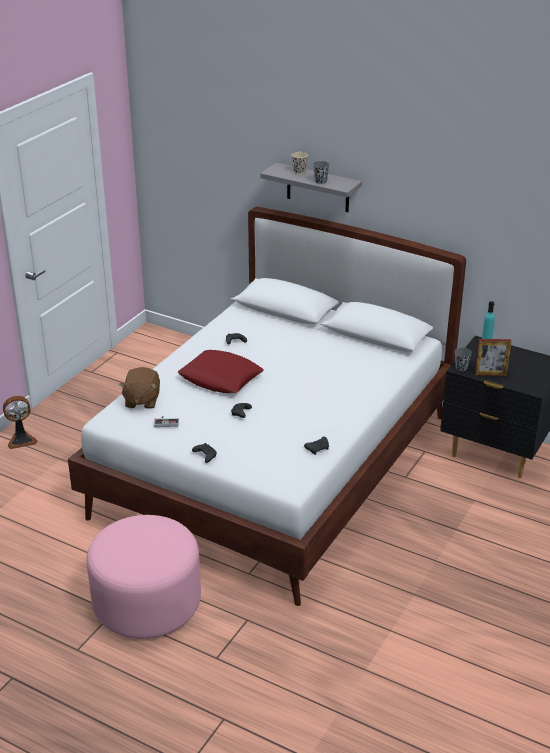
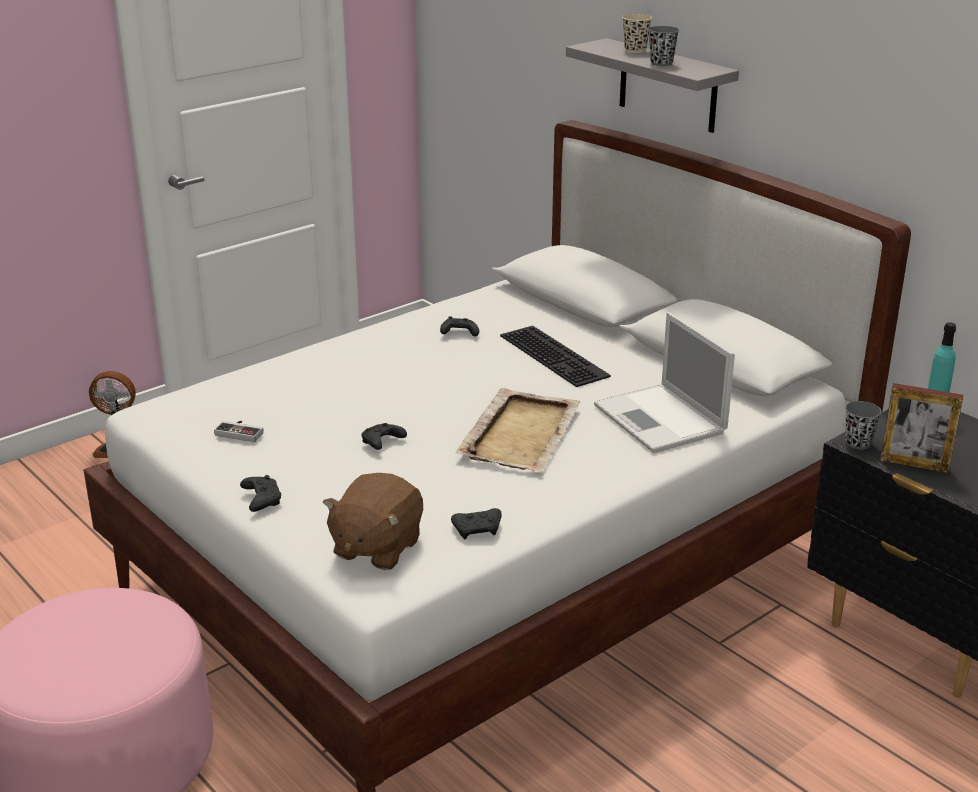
camera: 20 degrees right, 5 degrees down
(141, 401) = (231, 392): brown plush toy -> brown plush toy (376, 548)
(221, 378) = (391, 382): red pillow -> none
(293, 346) = (556, 355): none -> keyboard
(305, 394) = (521, 433): none -> beige tray
(366, 373) = (661, 420): none -> laptop

